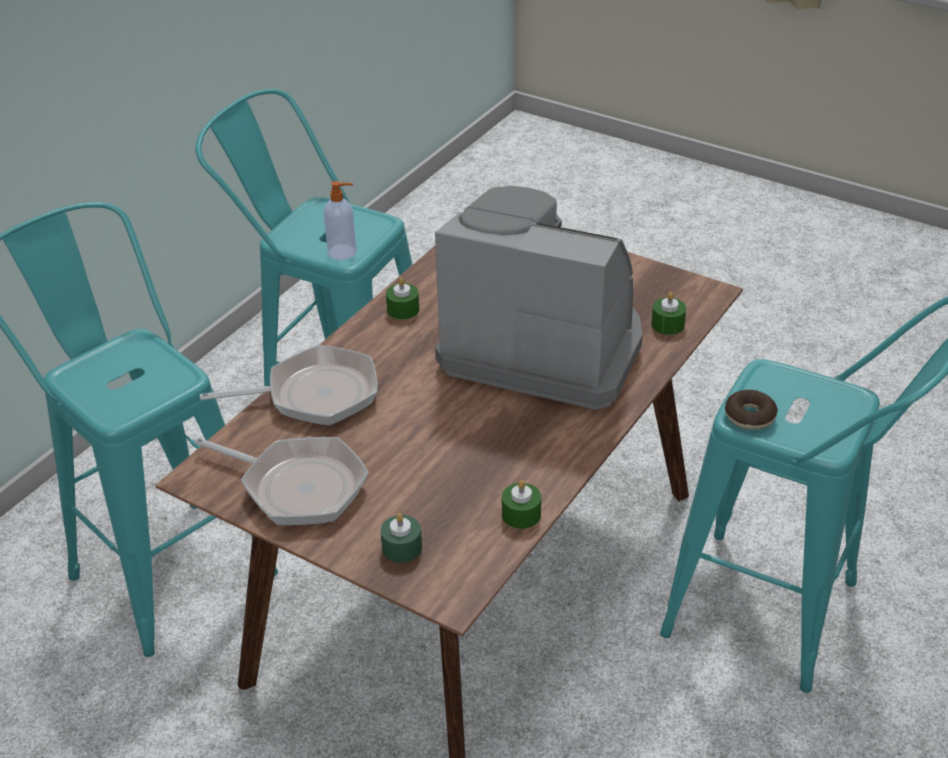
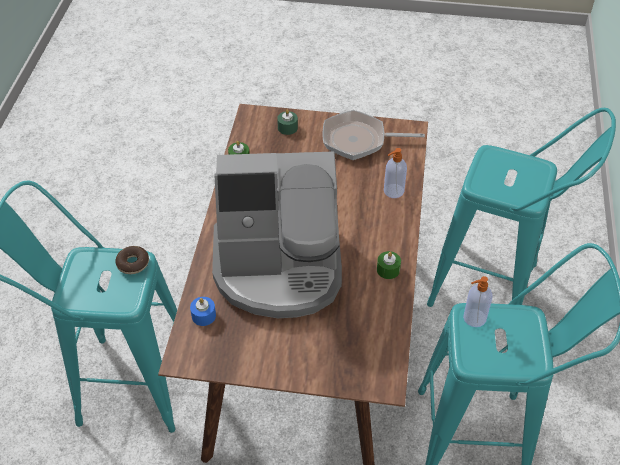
camera: 155 degrees right, 10 degrees up
(314, 394) = (393, 191): frying pan -> soap dispenser
(667, 324) = (203, 315): green candle -> blue candle

